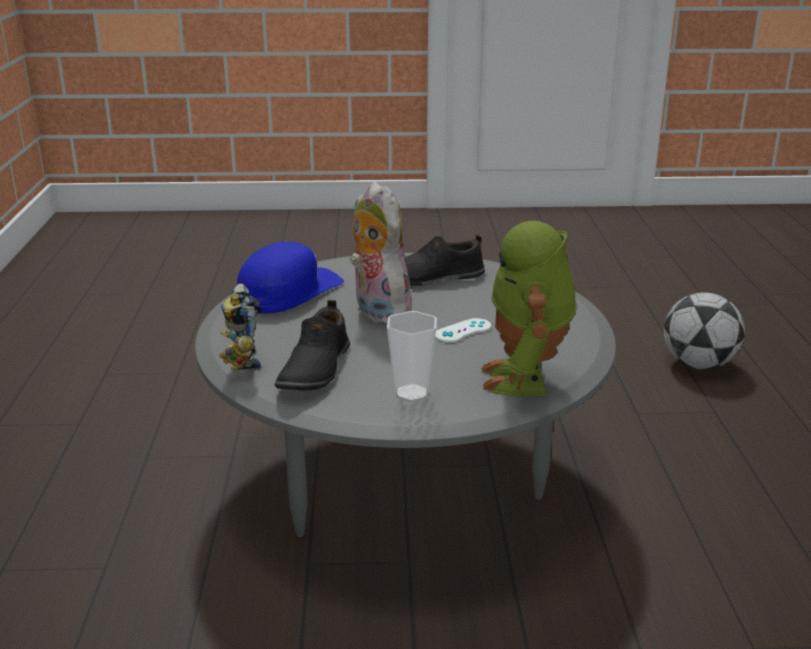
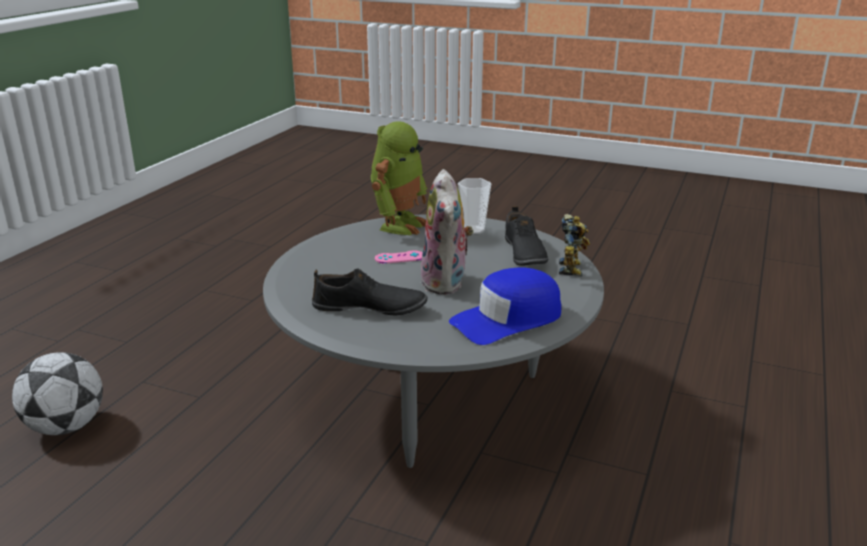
camera: 155 degrees left, 0 degrees up
(314, 369) = (523, 253): black shoe -> black shoe turned 135 degrees clockwise
(462, 331) = (399, 257): white game controller -> pink game controller

